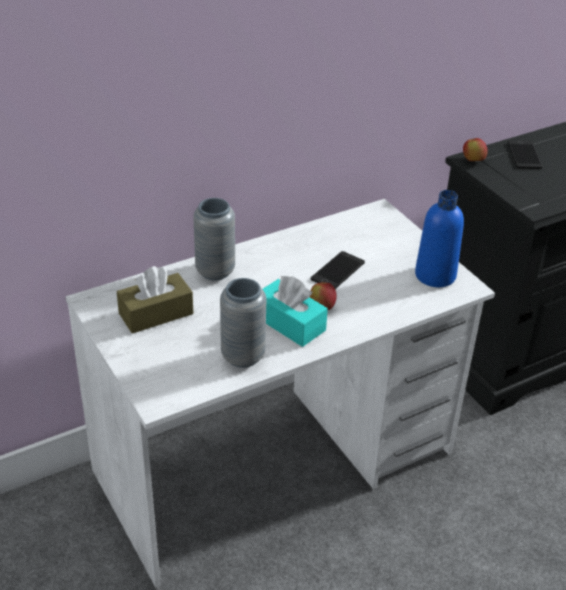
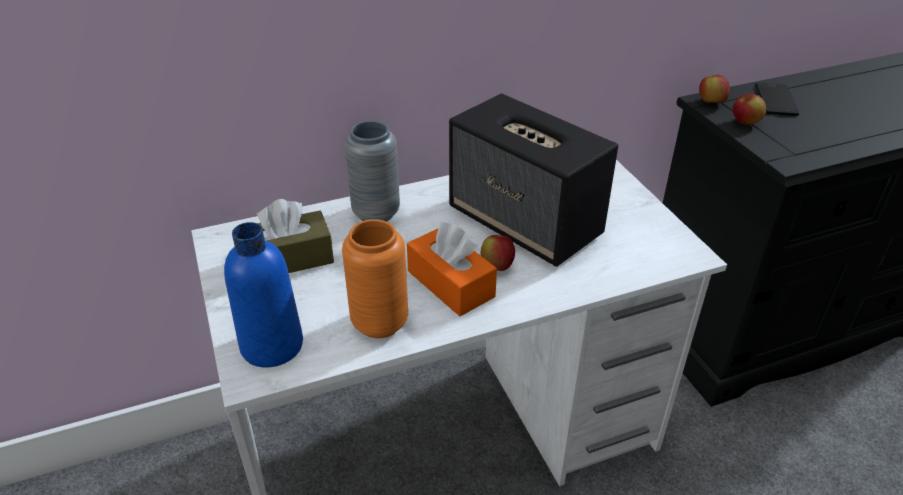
camera: 10 degrees right, 0 degrees up
(243, 356) = (379, 323): grey vase -> orange vase
(289, 323) = (450, 284): turquoise tissue box -> orange tissue box
(338, 271) = (526, 223): phone -> speaker
(435, 275) = (649, 237): blue bottle -> blue bottle (272, 345)
(501, 177) = (745, 123): none -> apple

